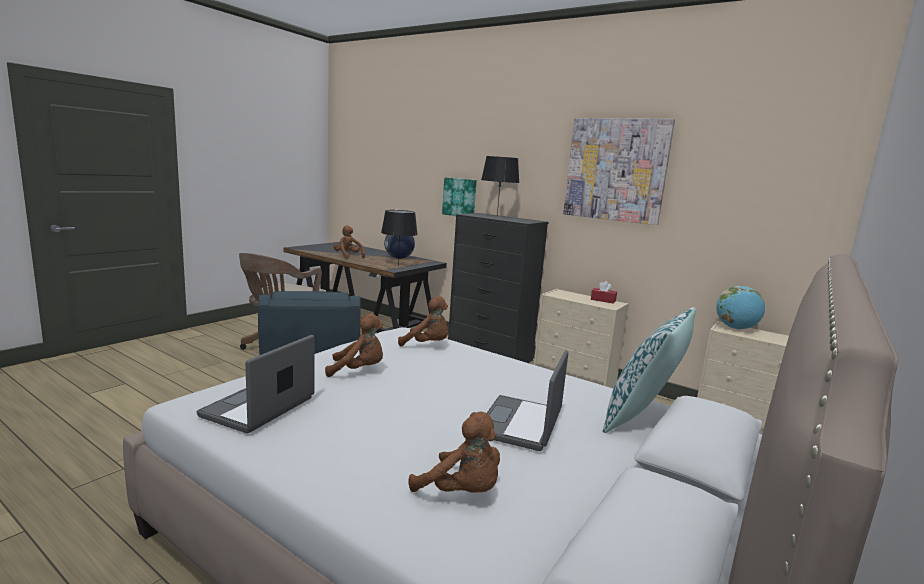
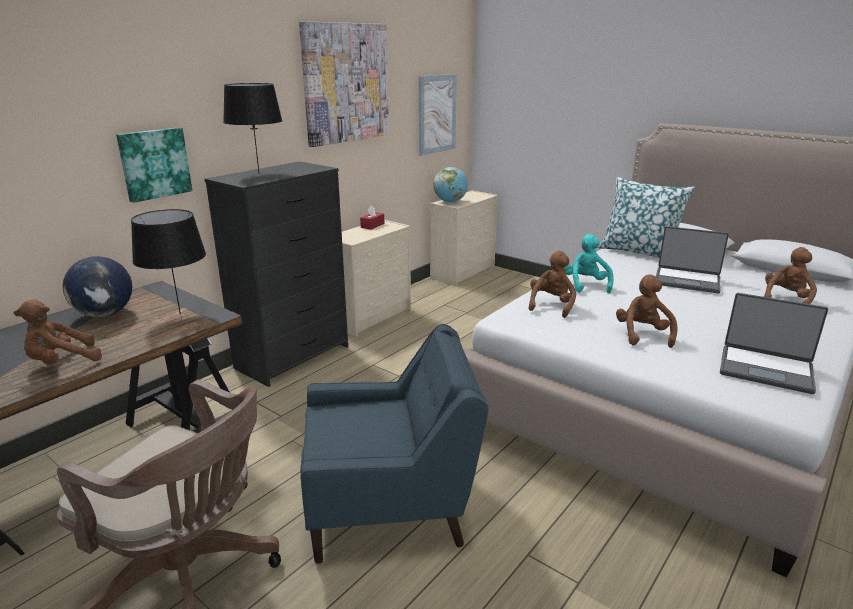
camera: 85 degrees left, 10 degrees up
(488, 366) = (586, 285): none -> turquoise plush toy
(758, 223) = (437, 114): none -> picture

